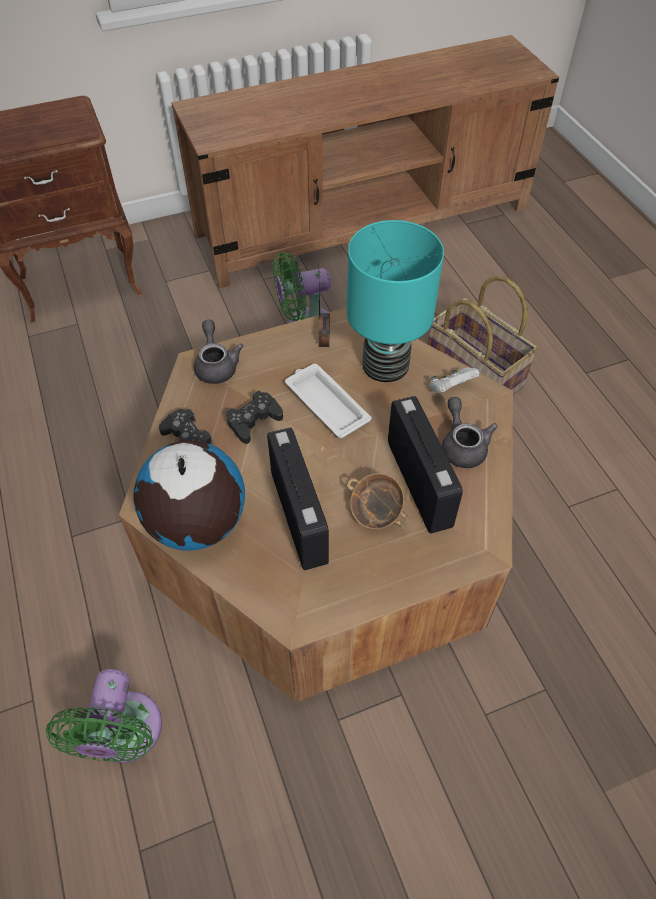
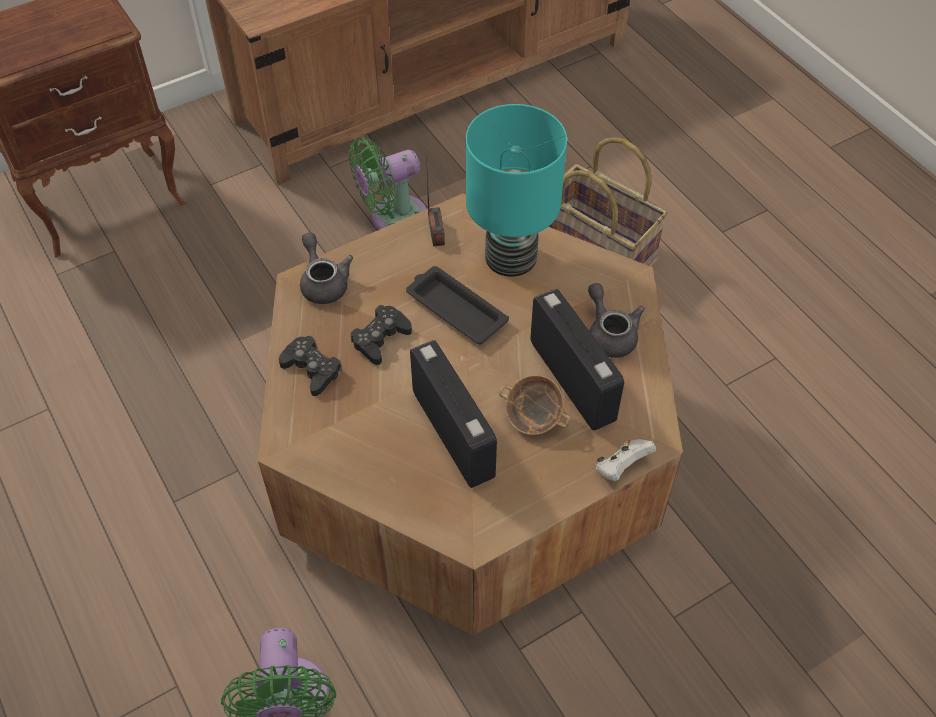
camera: 10 degrees left, 0 degrees up
(196, 524) = (345, 458): globe -> none
(325, 403) = (455, 309): white tray -> black tray
(450, 389) = (586, 274): white game controller -> white game controller (621, 467)

